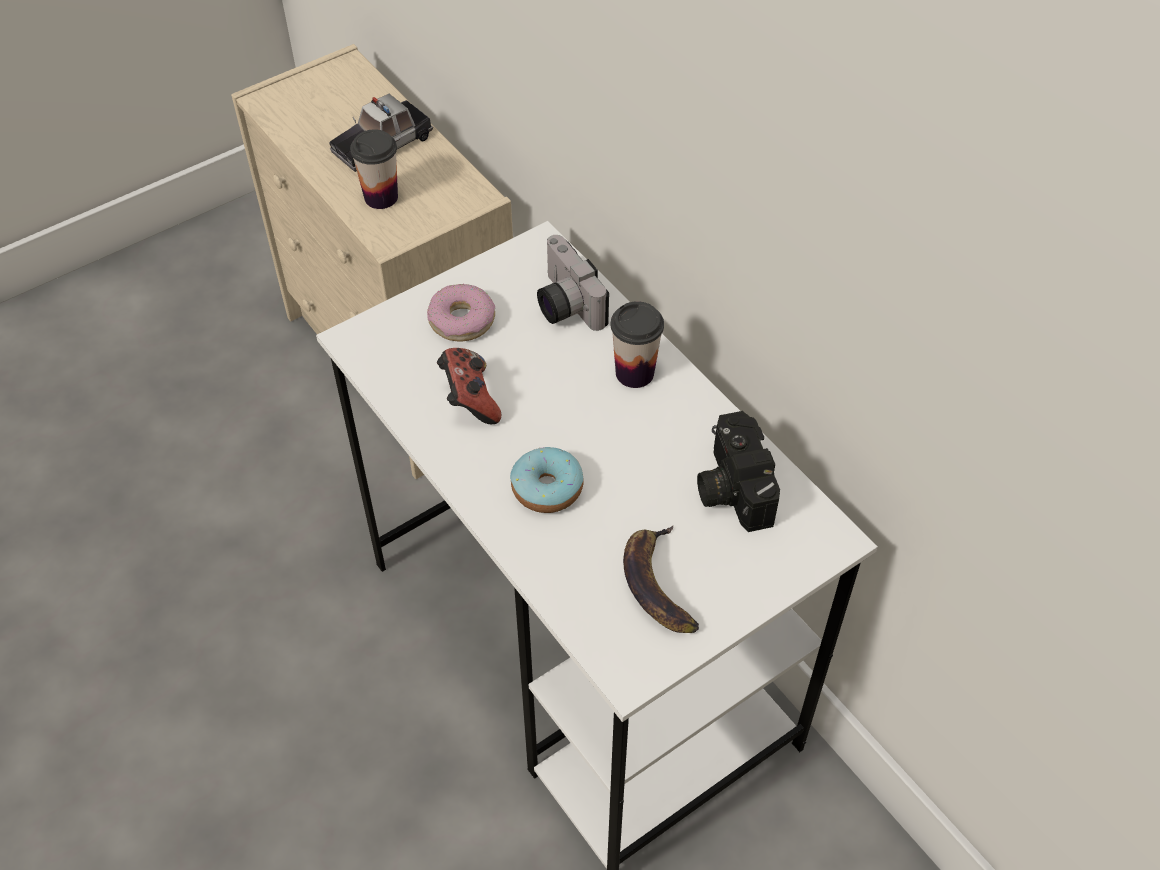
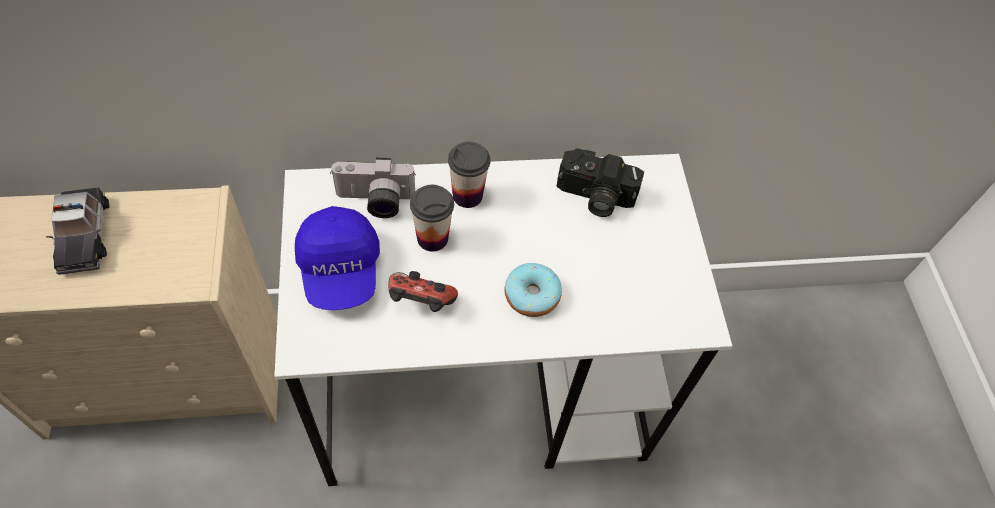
camera: 65 degrees left, 5 degrees up
(381, 197) = (144, 265): cup -> cup (432, 238)
(462, 320) = (340, 270): donut -> blue cap
(657, 584) = (645, 274): banana -> none

